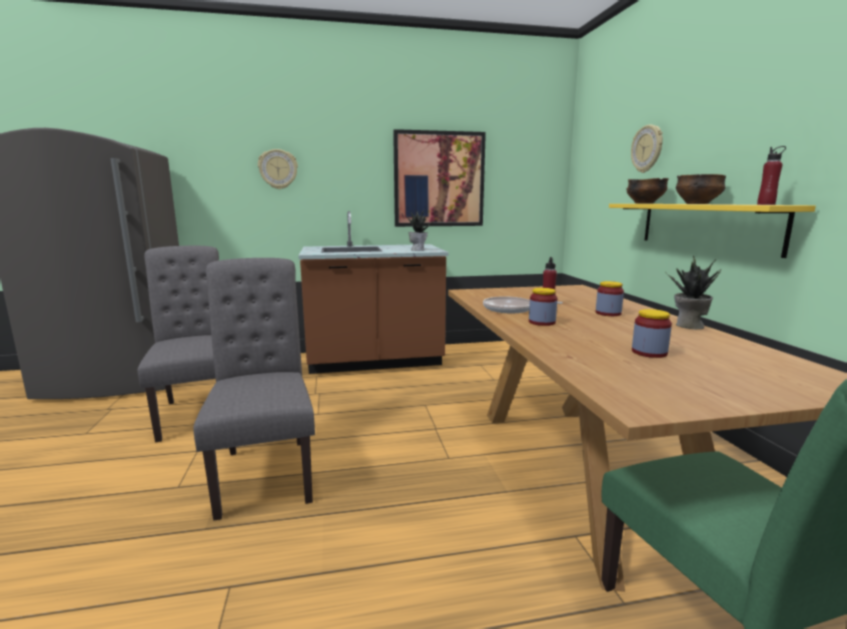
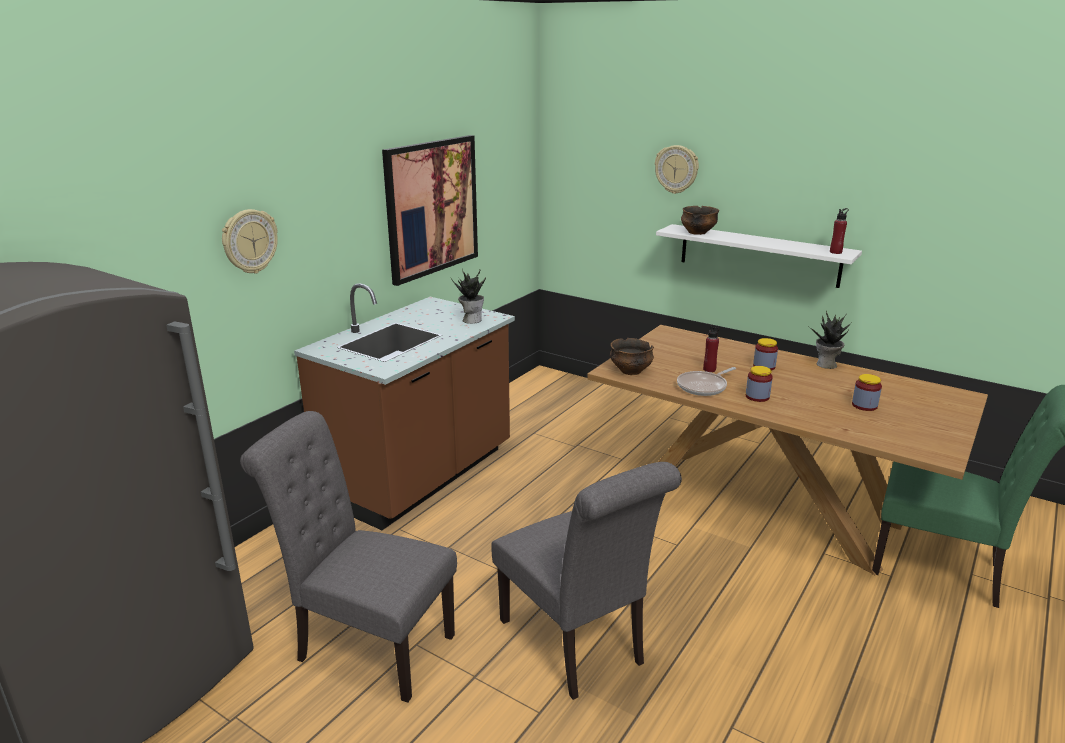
camera: 45 degrees left, 10 degrees up
(266, 470) = (577, 646): grey chair -> grey chair turned 150 degrees counterclockwise
(697, 204) = (764, 242): bowl -> bowl (630, 371)
(706, 226) = (758, 255): yellow shelf -> white shelf

